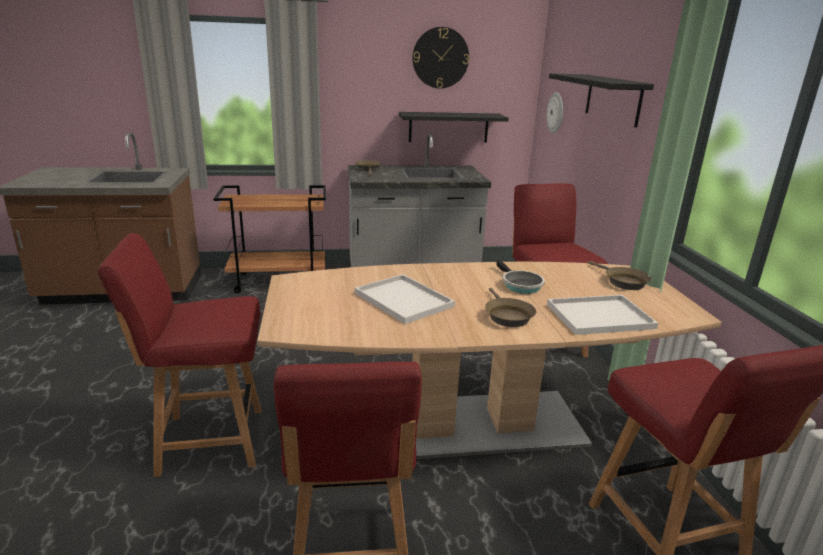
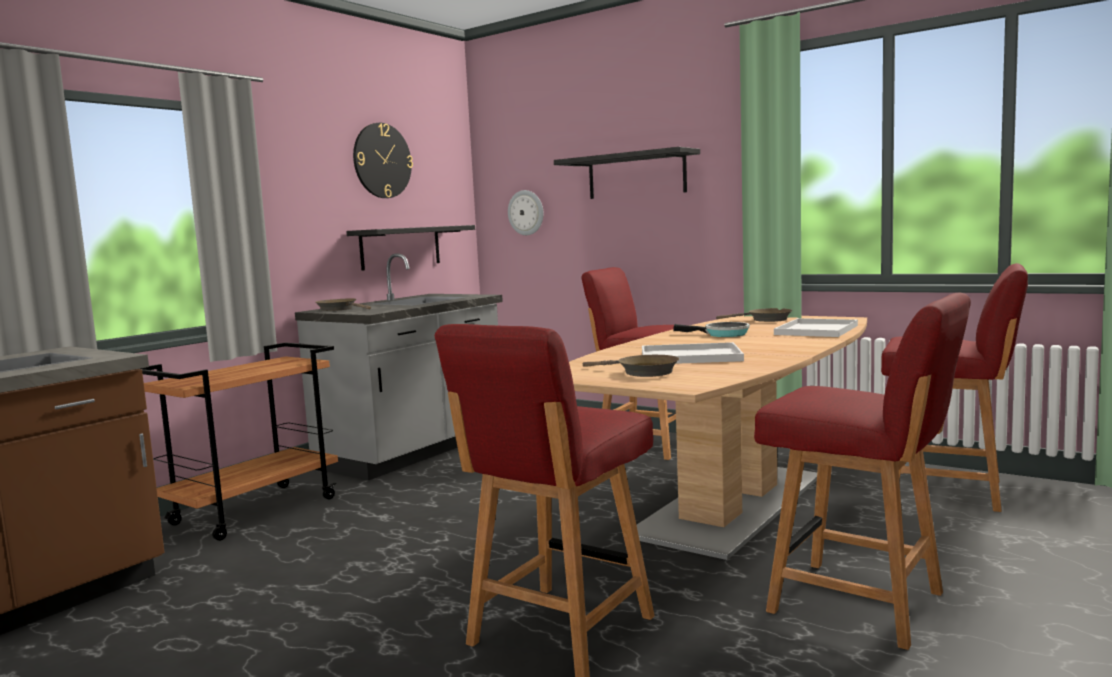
camera: 45 degrees left, 15 degrees down
(507, 316) = (777, 343): brown frying pan -> brown frying pan (643, 372)

